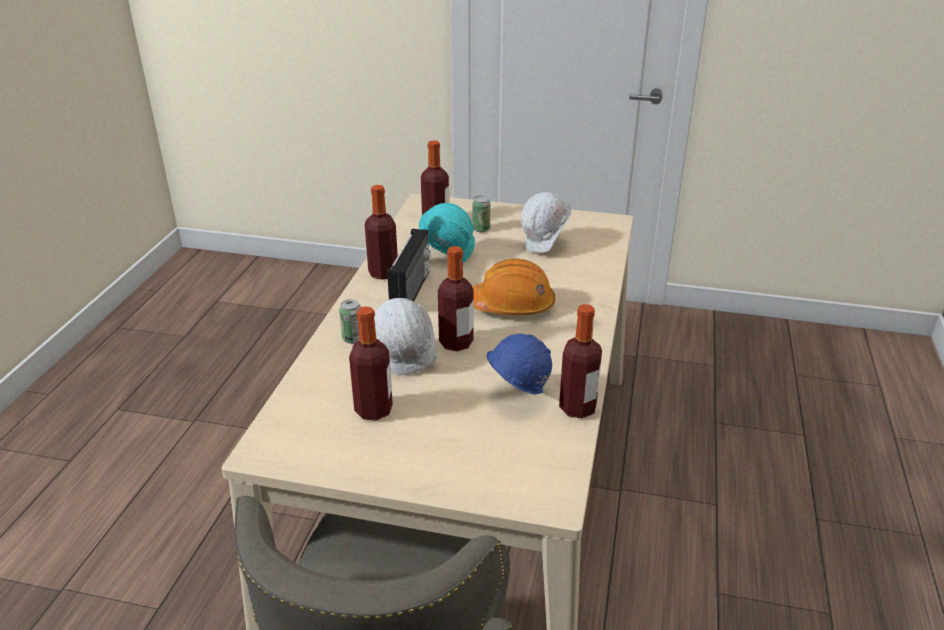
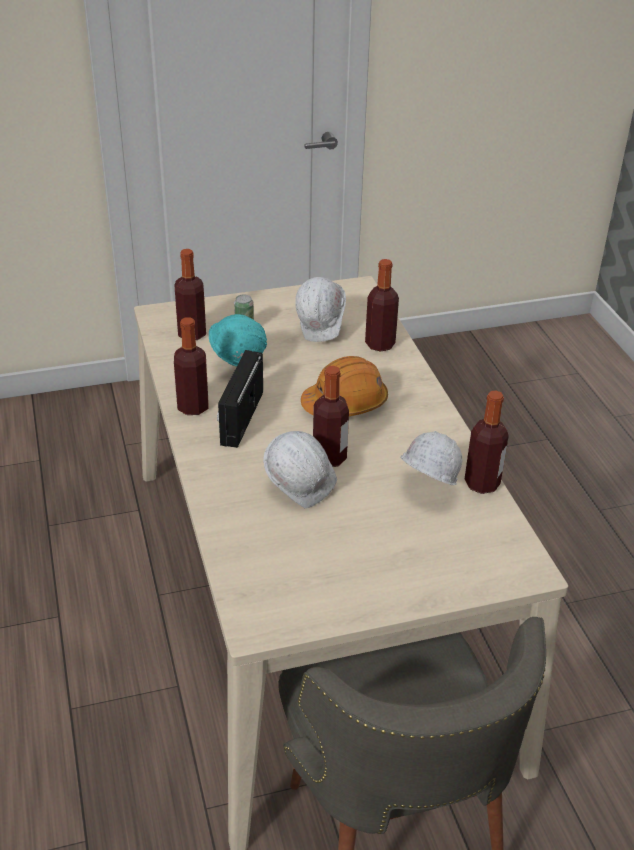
camera: 30 degrees left, 5 degrees up
(353, 339) = (230, 486): can -> none
(373, 410) = (317, 549): bottle -> bottle (380, 344)
(412, 291) = (240, 418): radio -> radio turned 150 degrees counterclockwise
(516, 396) = (425, 491): blue hard hat -> white hard hat

